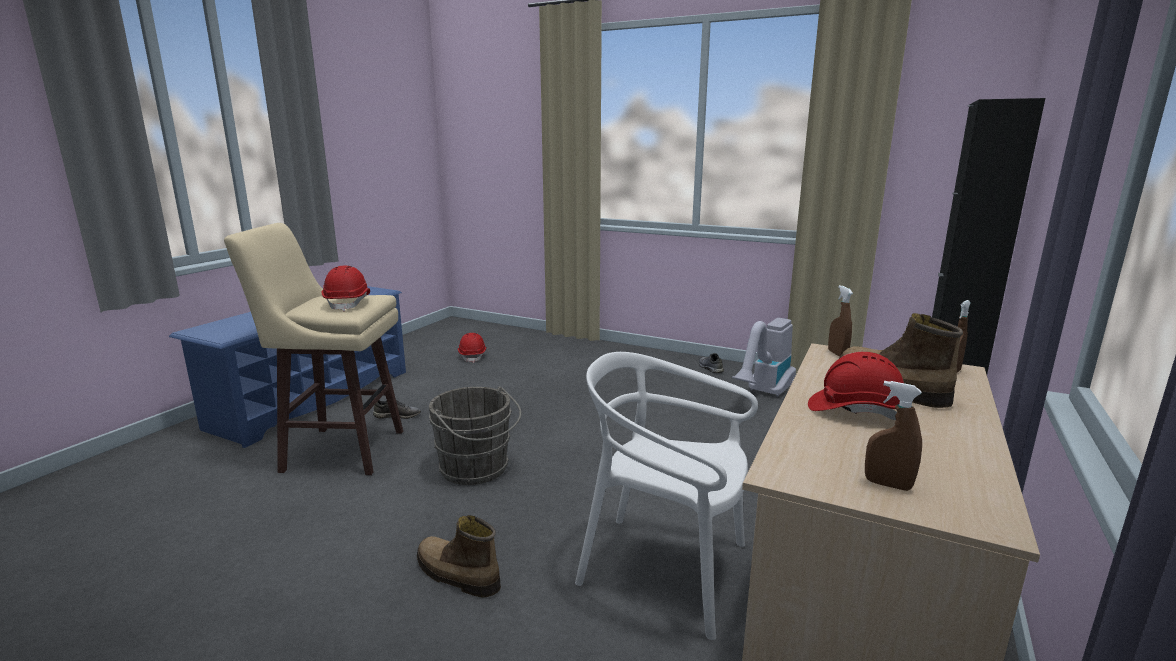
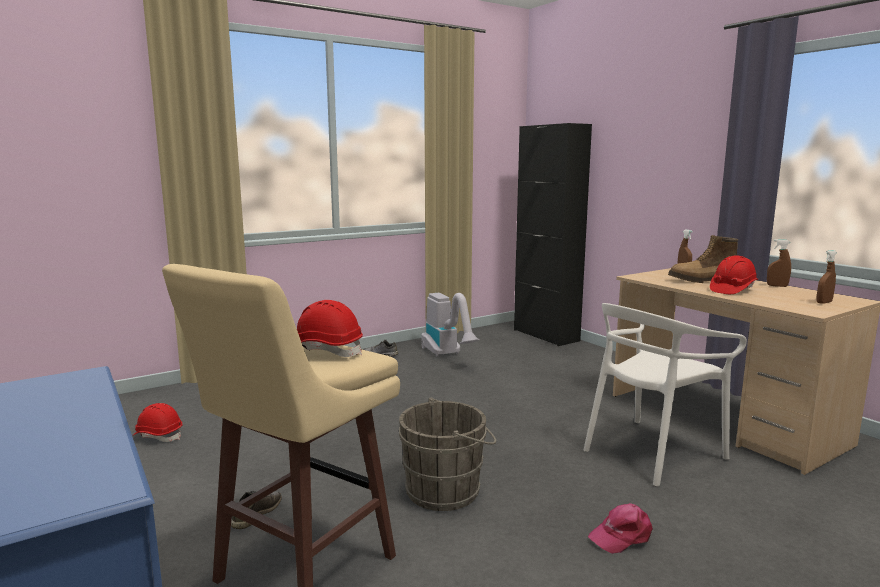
camera: 60 degrees left, 5 degrees down
(456, 575) = (622, 535): boot -> pink cap
(837, 354) = (641, 276): brown spray bottle -> brown spray bottle (777, 286)

